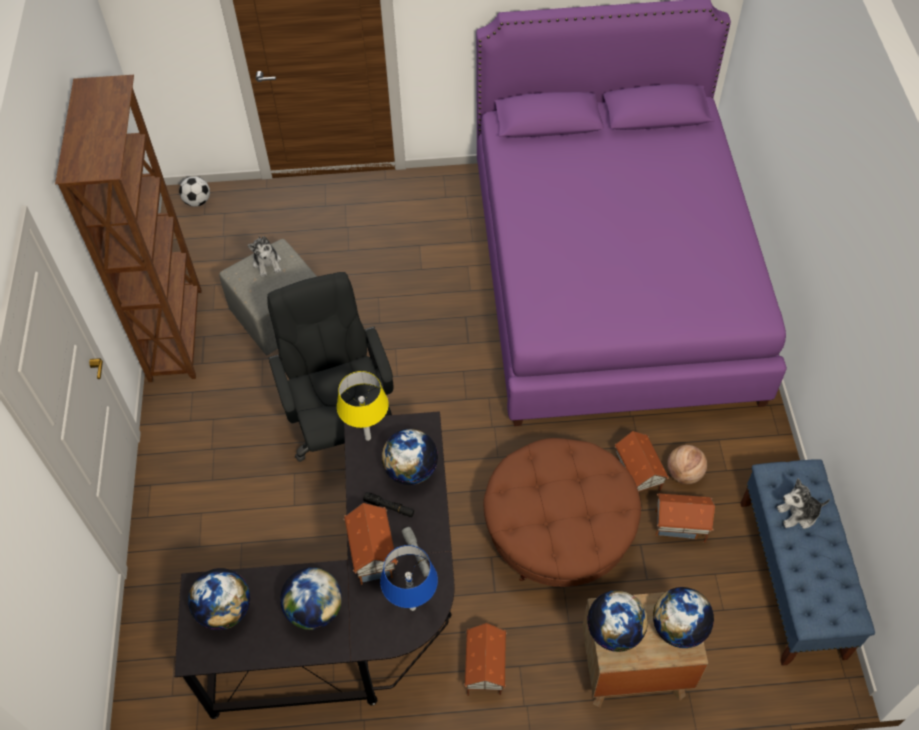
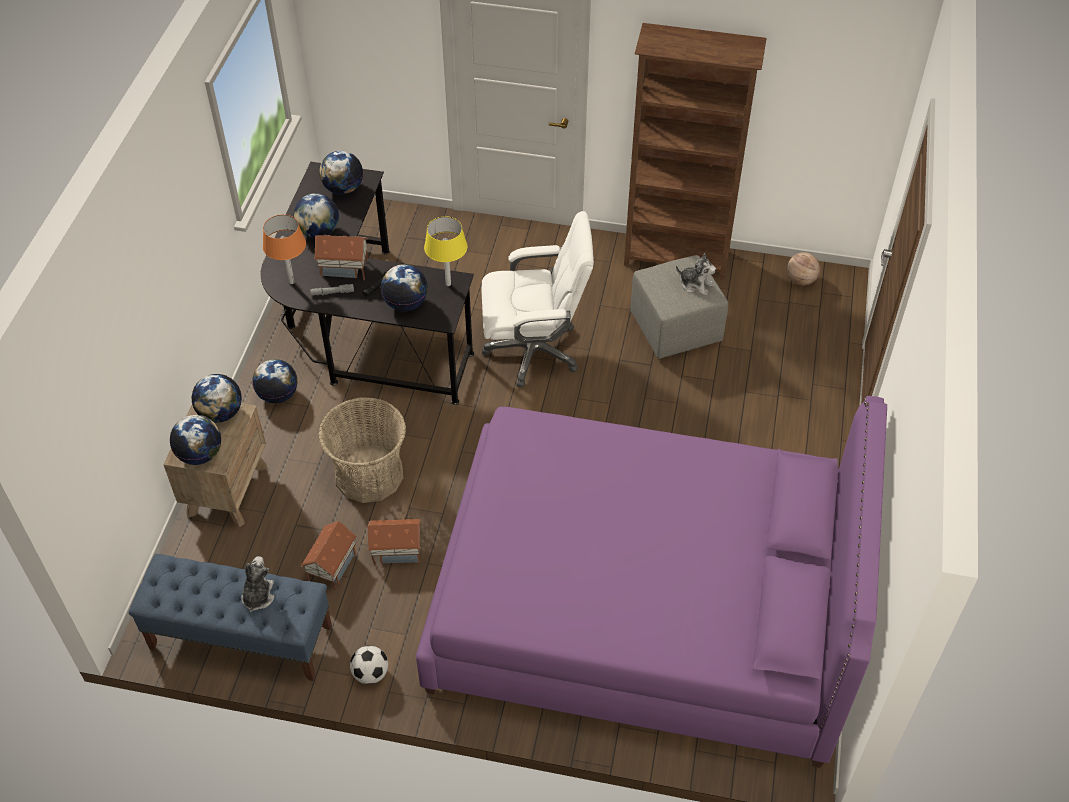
camera: 105 degrees right, 5 degrees down
(197, 201) = (840, 289): football -> football (371, 673)
(267, 263) = (695, 284): plush toy -> plush toy turned 150 degrees counterclockwise
(342, 429) = (534, 350): black office chair -> white office chair
(412, 607) = (291, 282): blue table lamp -> orange table lamp
(484, 669) = (278, 395): toy house -> globe
(558, 532) = (369, 474): brown ottoman -> basket
(684, 473) = (382, 590): basketball -> basketball (801, 280)

